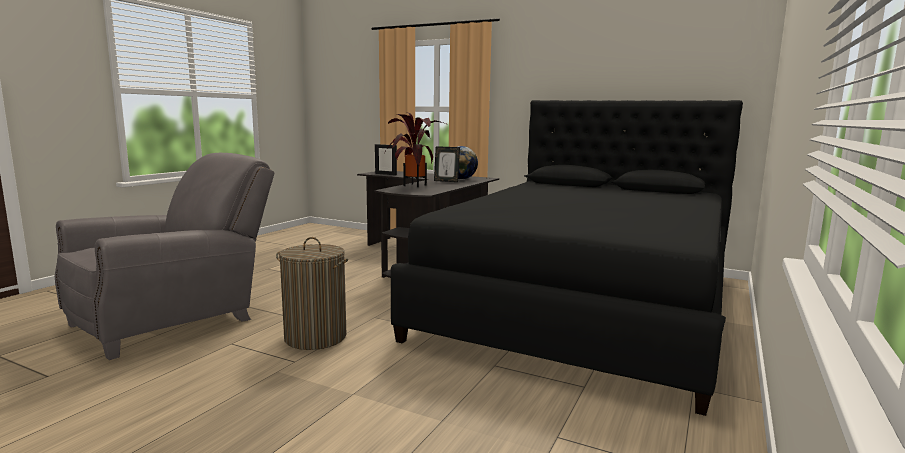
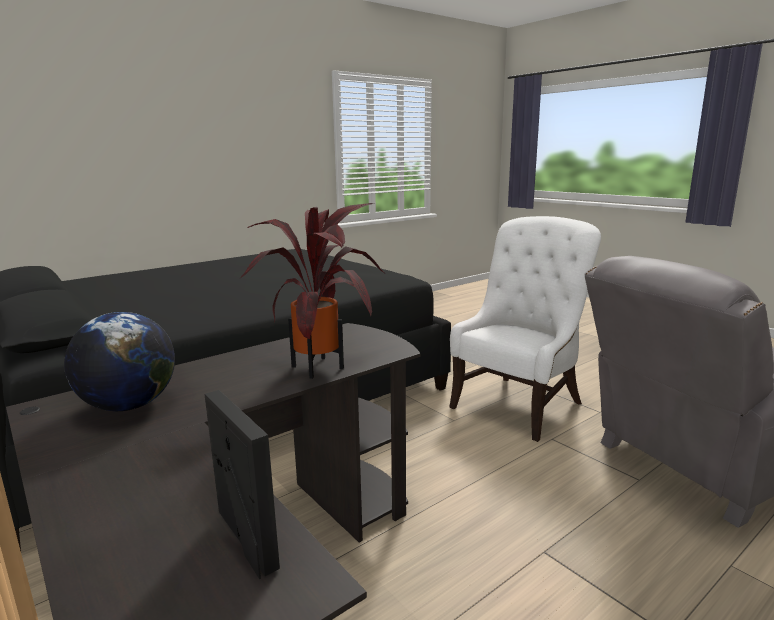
camera: 155 degrees left, 5 degrees up
(315, 337) = (518, 405): laundry basket -> white chair
(446, 181) = (199, 391): picture frame -> none

